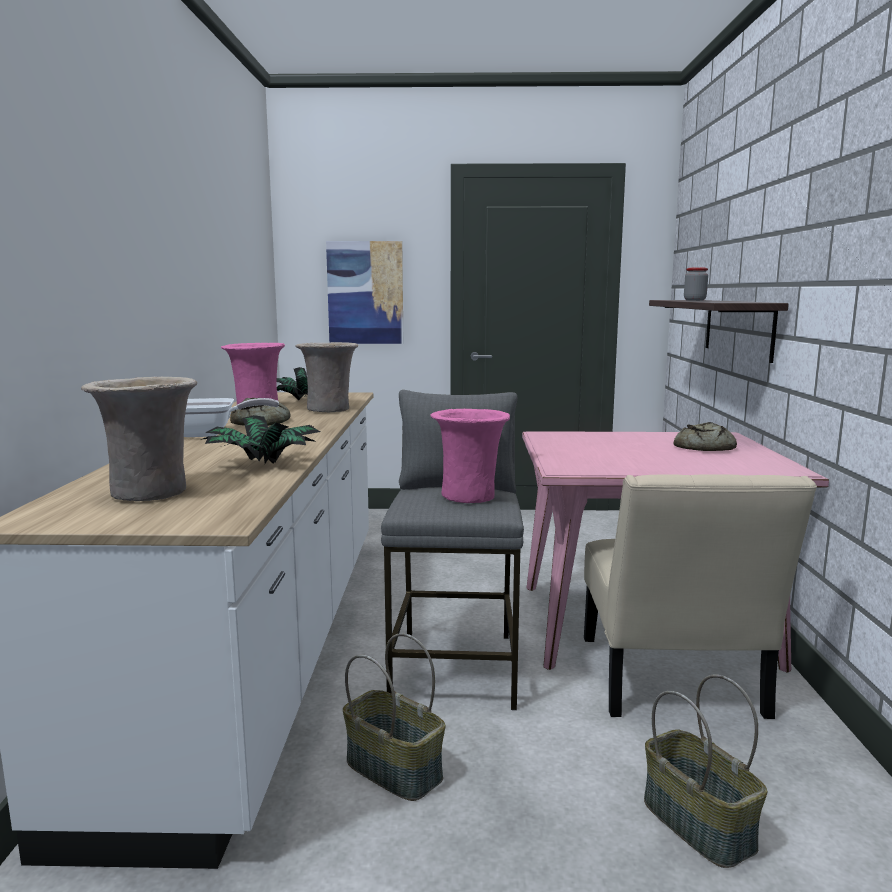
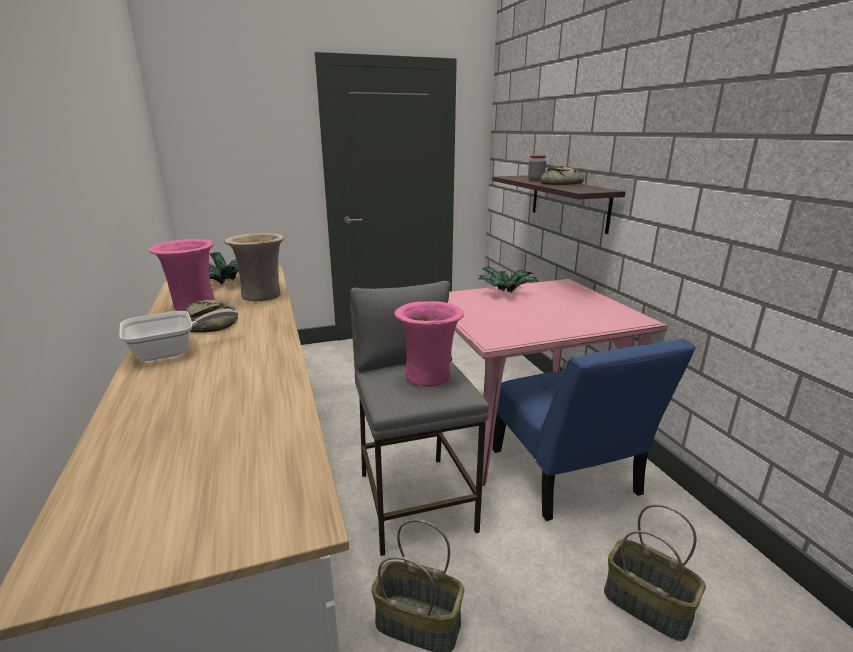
camera: 20 degrees left, 10 degrees up
(149, 492) = (176, 478): beige vase -> none
(262, 464) = (265, 398): potted plant -> potted plant (505, 293)
(365, 293) = (248, 169): picture -> none
(671, 682) = (567, 477): beige chair -> blue chair
(702, 447) = (563, 300): bread -> bread (560, 184)

